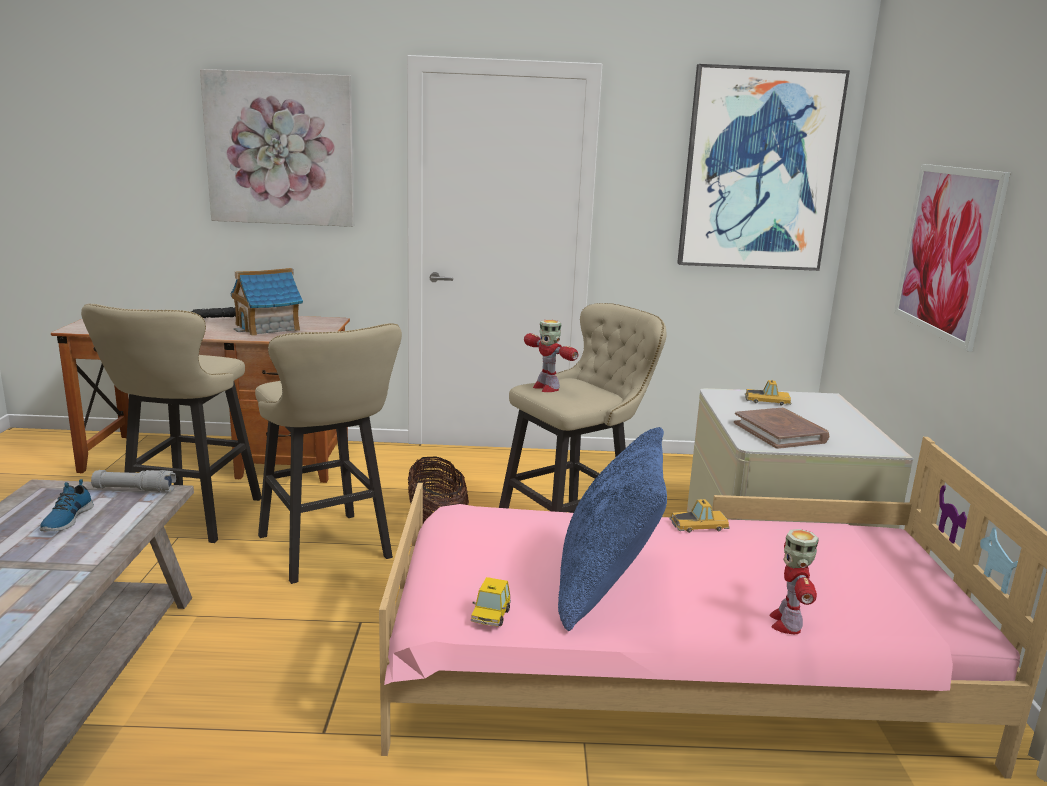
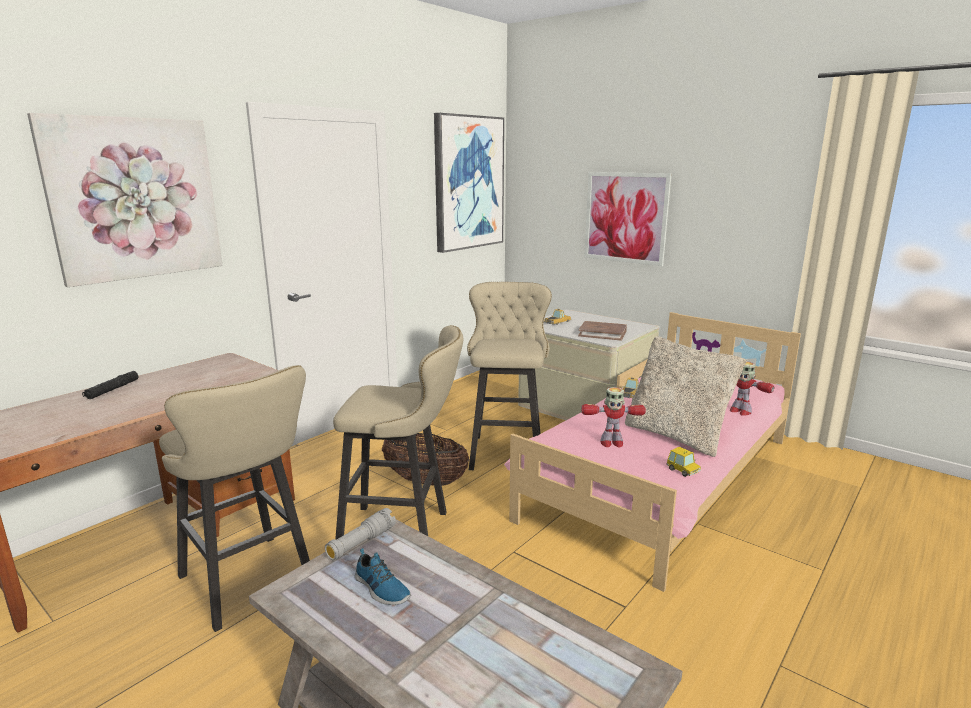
camera: 50 degrees left, 0 degrees up
(268, 327) = (194, 380): toy house -> none
(546, 388) = (495, 347): toy robot -> toy robot (611, 443)
(606, 588) = (677, 434): blue pillow -> beige pillow

